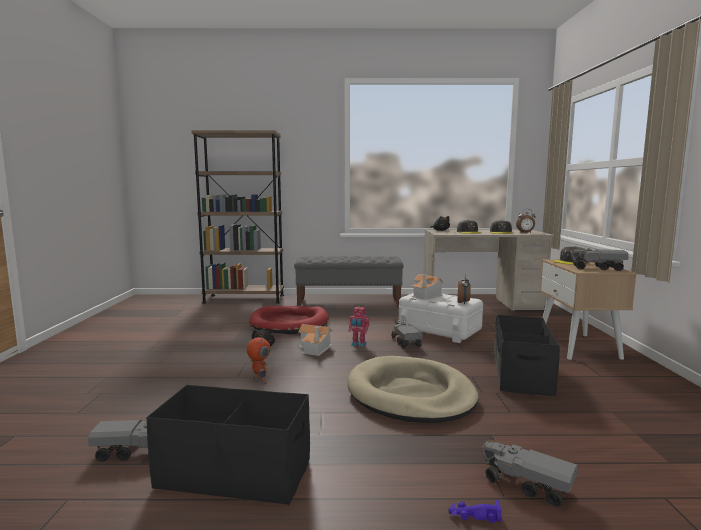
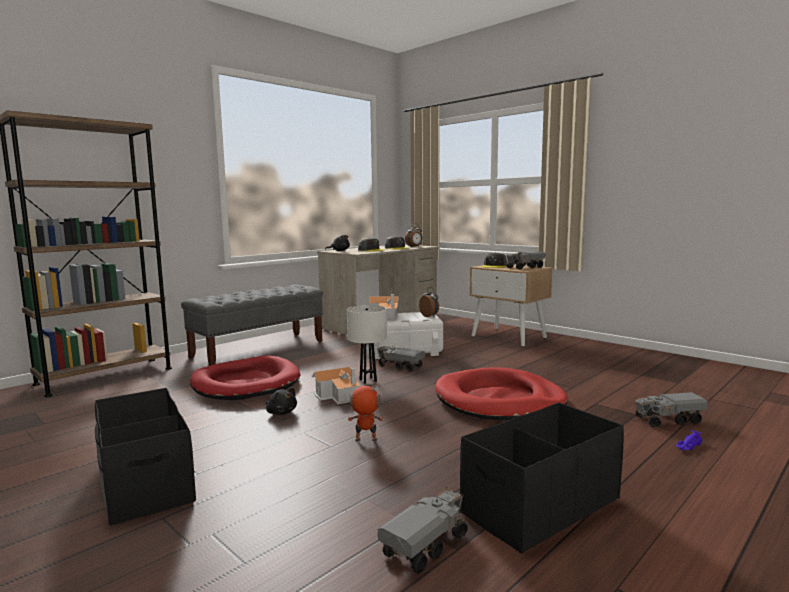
camera: 45 degrees left, 0 degrees up
(358, 344) = (368, 380): toy robot -> white table lamp
(410, 394) = (499, 400): beige dog bed -> red dog bed
(521, 375) = (524, 364): black storage box -> black storage box (144, 482)

